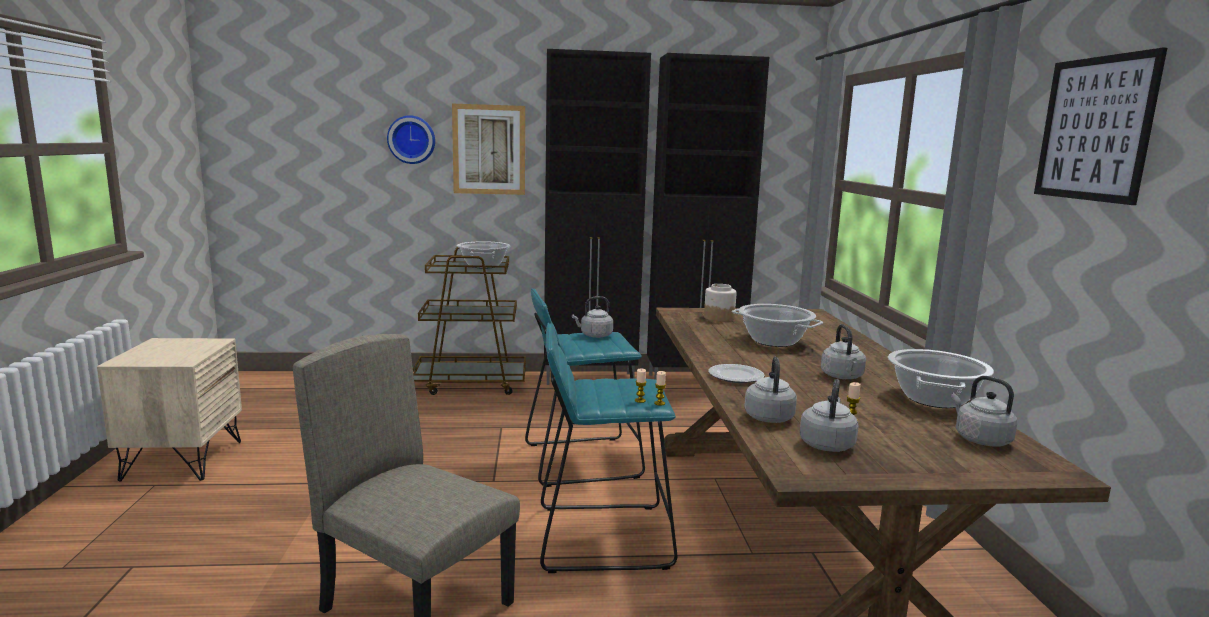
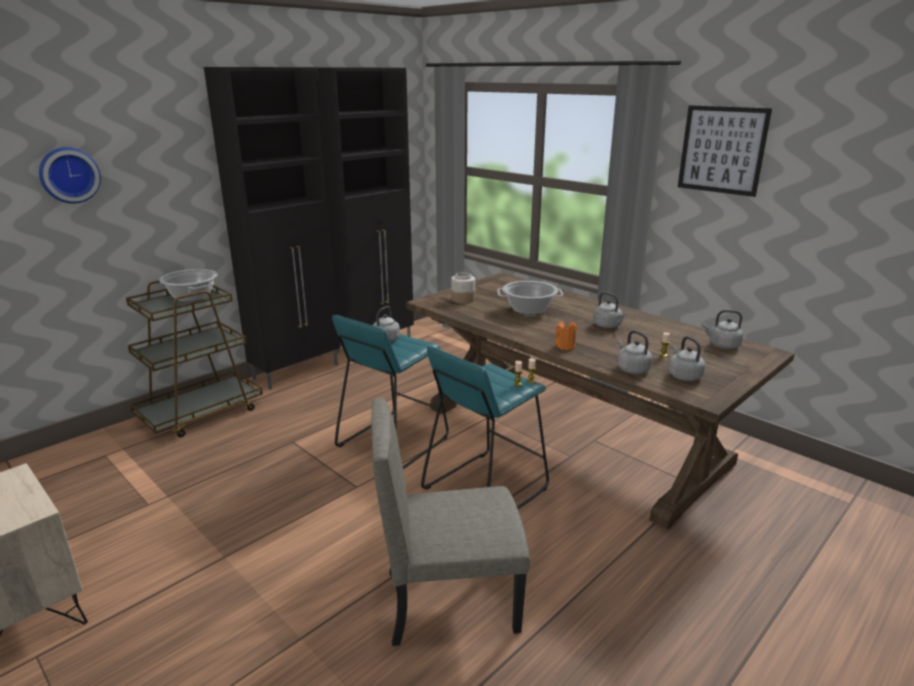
camera: 40 degrees left, 10 degrees up
(489, 149) = (160, 174): picture -> none
(736, 377) = (565, 346): plate -> orange candle
(934, 399) = (667, 326): cooking pot -> none

